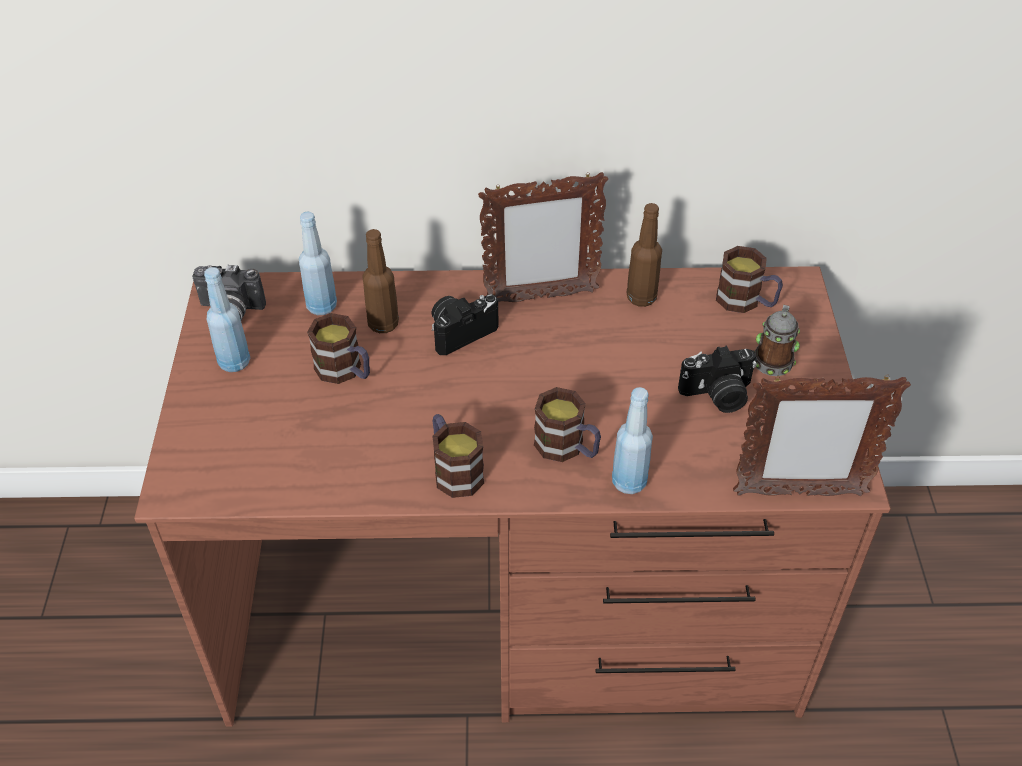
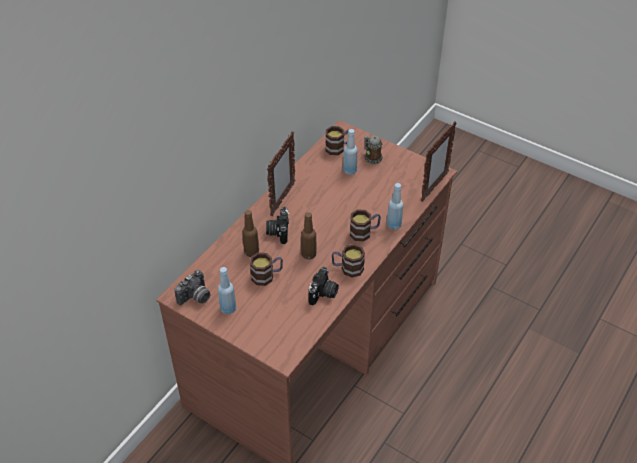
camera: 55 degrees left, 0 degrees up
(322, 306) = (222, 266): blue bottle -> blue bottle (350, 171)
(641, 298) = (310, 173): brown bottle -> brown bottle (308, 254)
(718, 395) = (375, 181): camera -> camera (323, 294)

